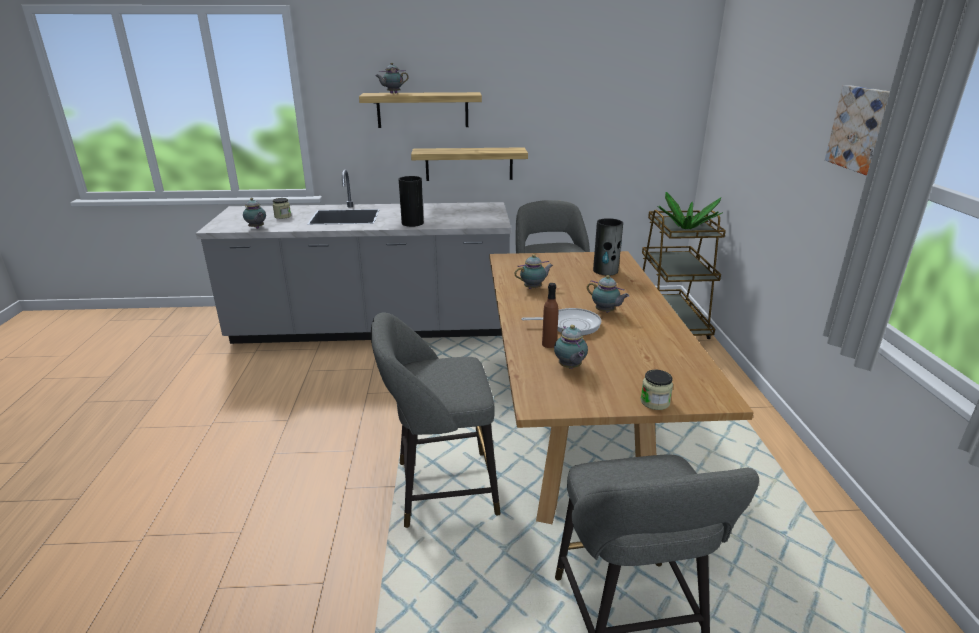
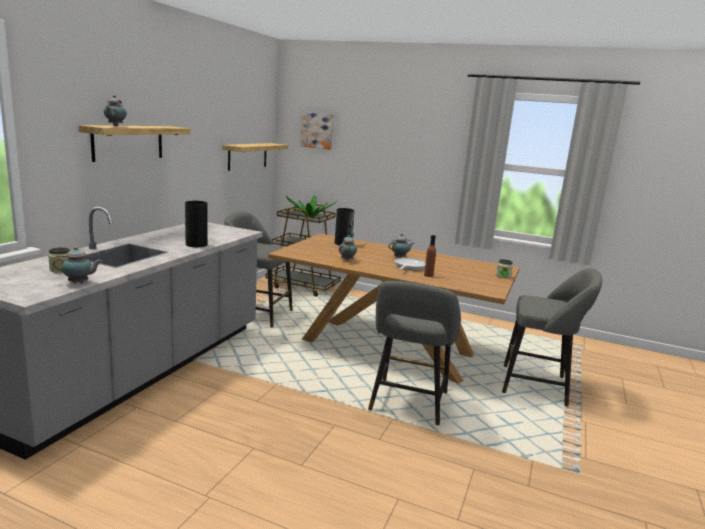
camera: 65 degrees left, 10 degrees down
(469, 164) = (162, 191): shelf -> shelf (247, 156)
(569, 367) = (459, 279): teapot -> none
(863, 129) = (443, 142): picture -> picture (317, 130)

